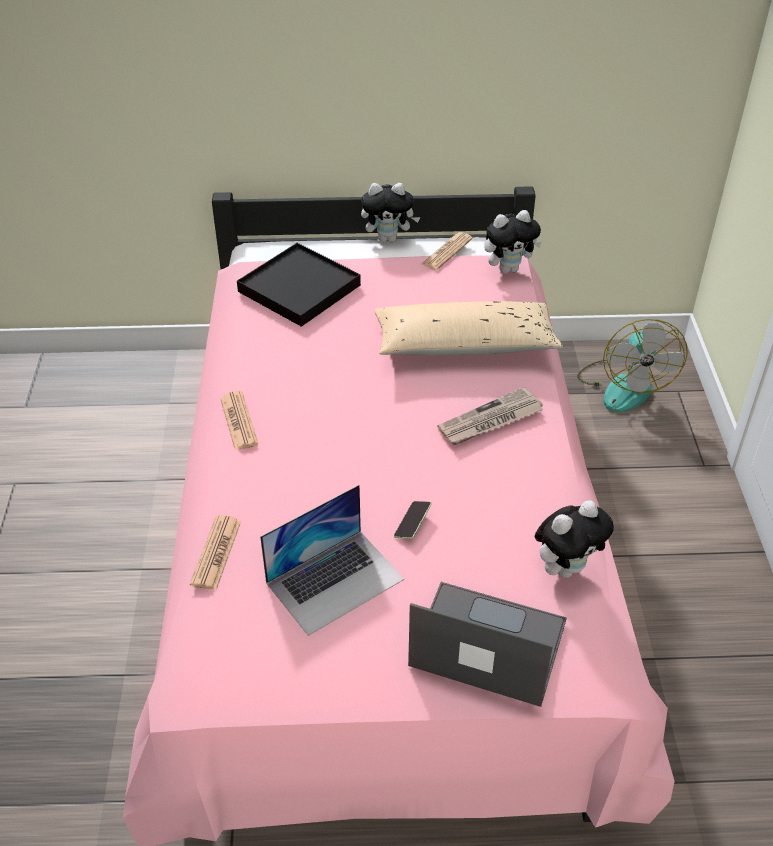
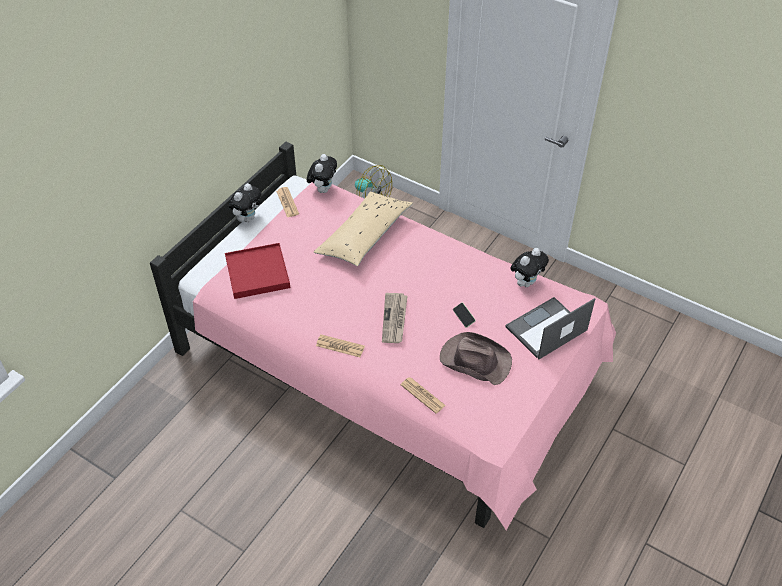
camera: 55 degrees left, 5 degrees up
(299, 288) = (257, 273): black tray -> red tray
(335, 580) = (474, 360): laptop -> brown hat
(490, 420) = (424, 256): newspaper -> newspaper (394, 319)
(566, 567) = (526, 282): plush toy -> plush toy turned 45 degrees clockwise

